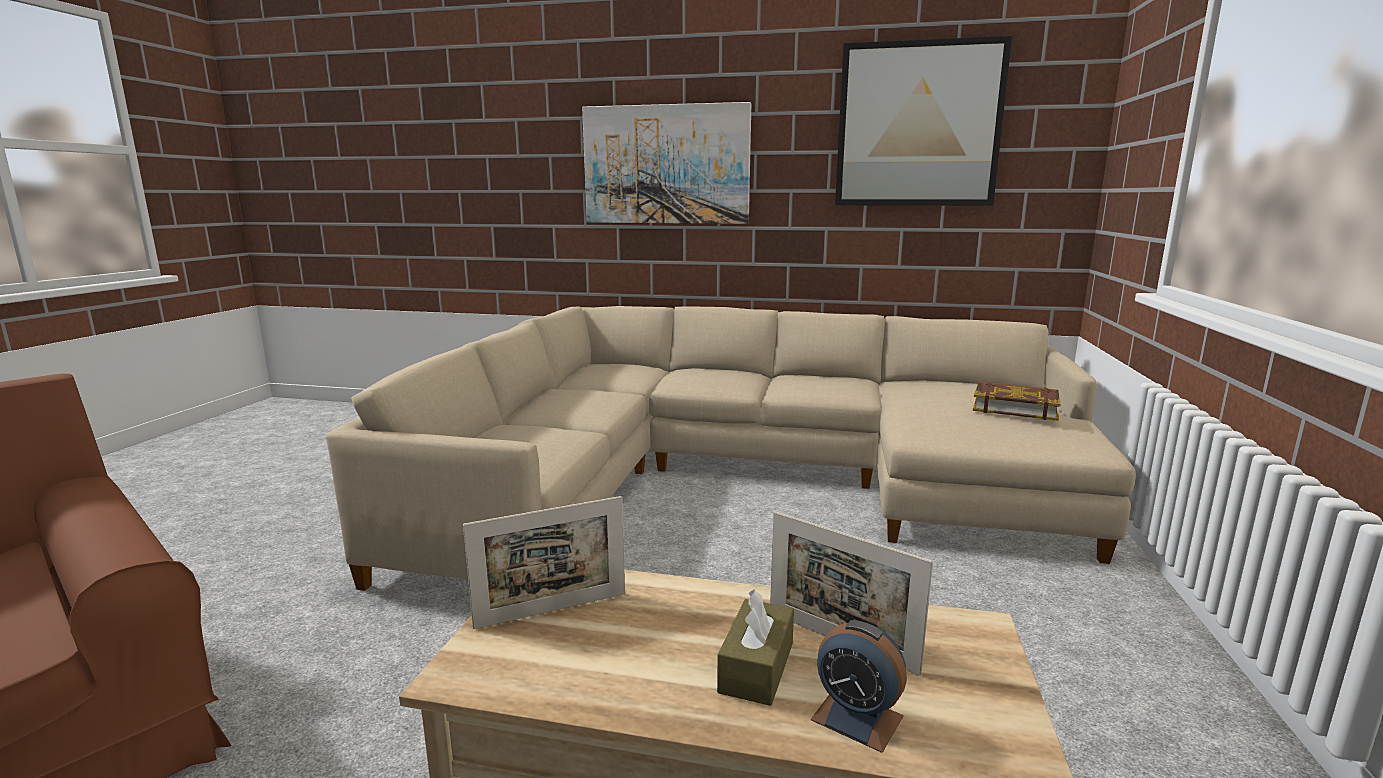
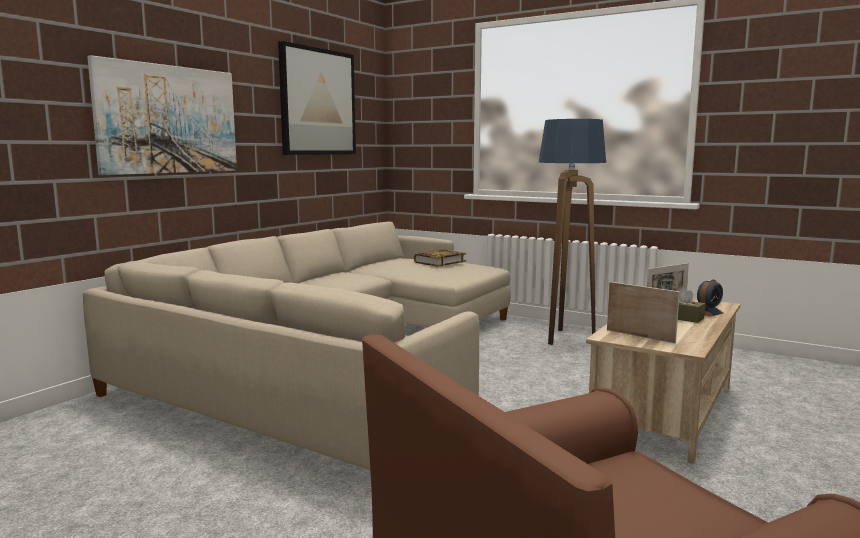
camera: 70 degrees left, 5 degrees down
(552, 610) = (640, 336): picture frame -> picture frame turned 45 degrees counterclockwise
(1086, 650) = (565, 338): none -> floor lamp

